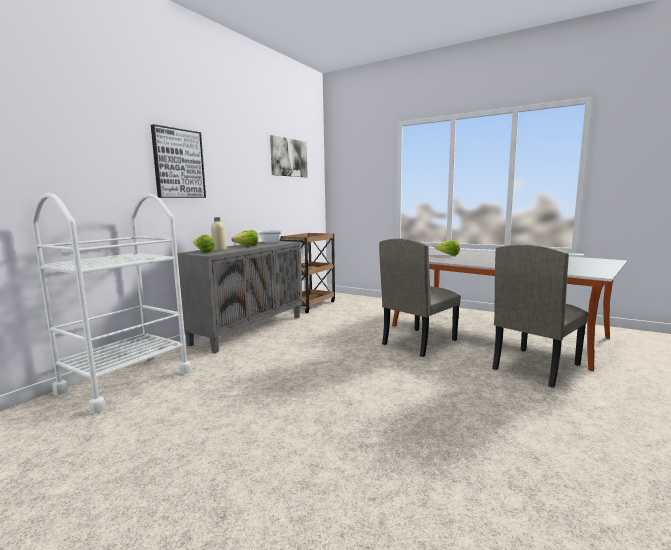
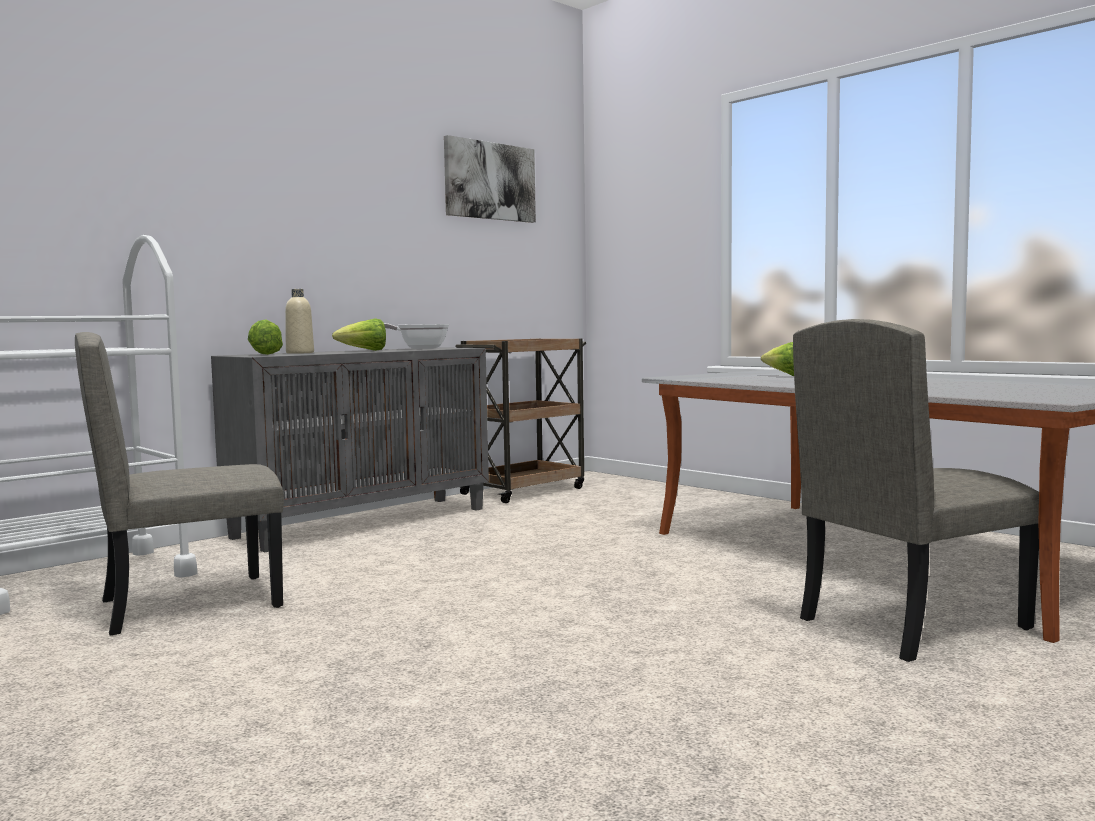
camera: 15 degrees right, 5 degrees down
(178, 164) = (231, 188): picture -> none
(418, 342) = (686, 563): beige chair -> beige chair (190, 603)

